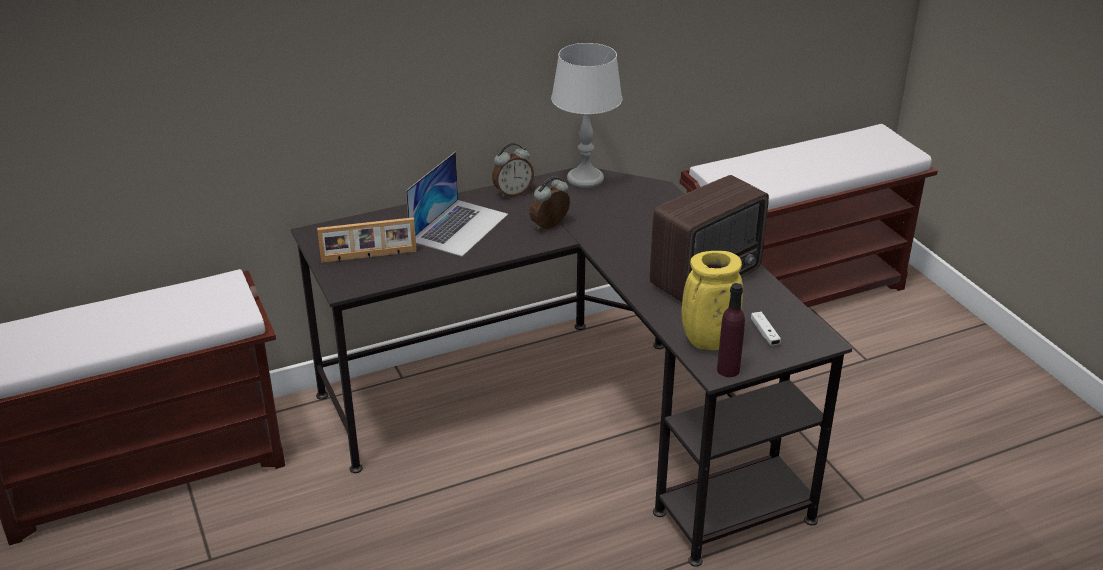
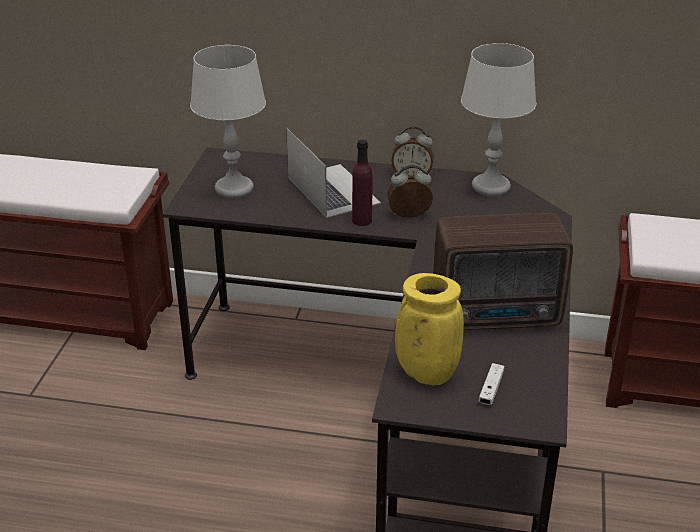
camera: 35 degrees right, 0 degrees up
(369, 257) = (234, 188): picture frame -> grey table lamp
(459, 227) = (332, 190): laptop -> laptop turned 90 degrees counterclockwise
(728, 370) = (413, 407): purple bottle -> purple bottle (362, 220)

